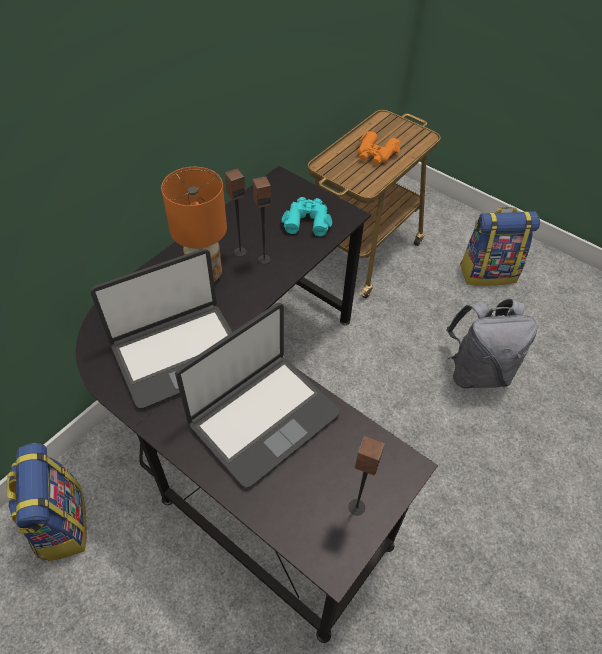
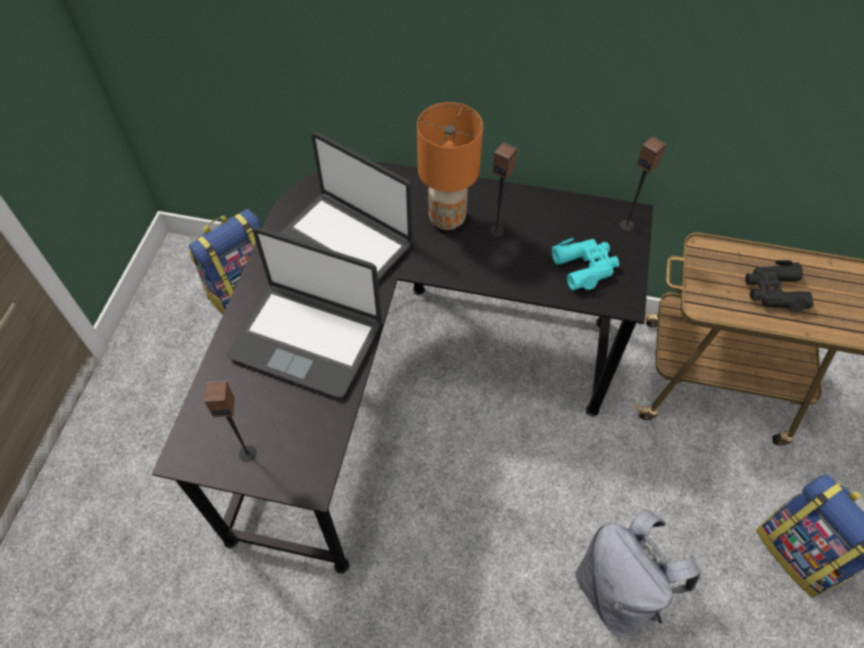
camera: 65 degrees right, 5 degrees up
(264, 259) = (500, 254): speaker -> speaker (626, 225)
(375, 154) = (774, 291): orange binoculars -> black binoculars

